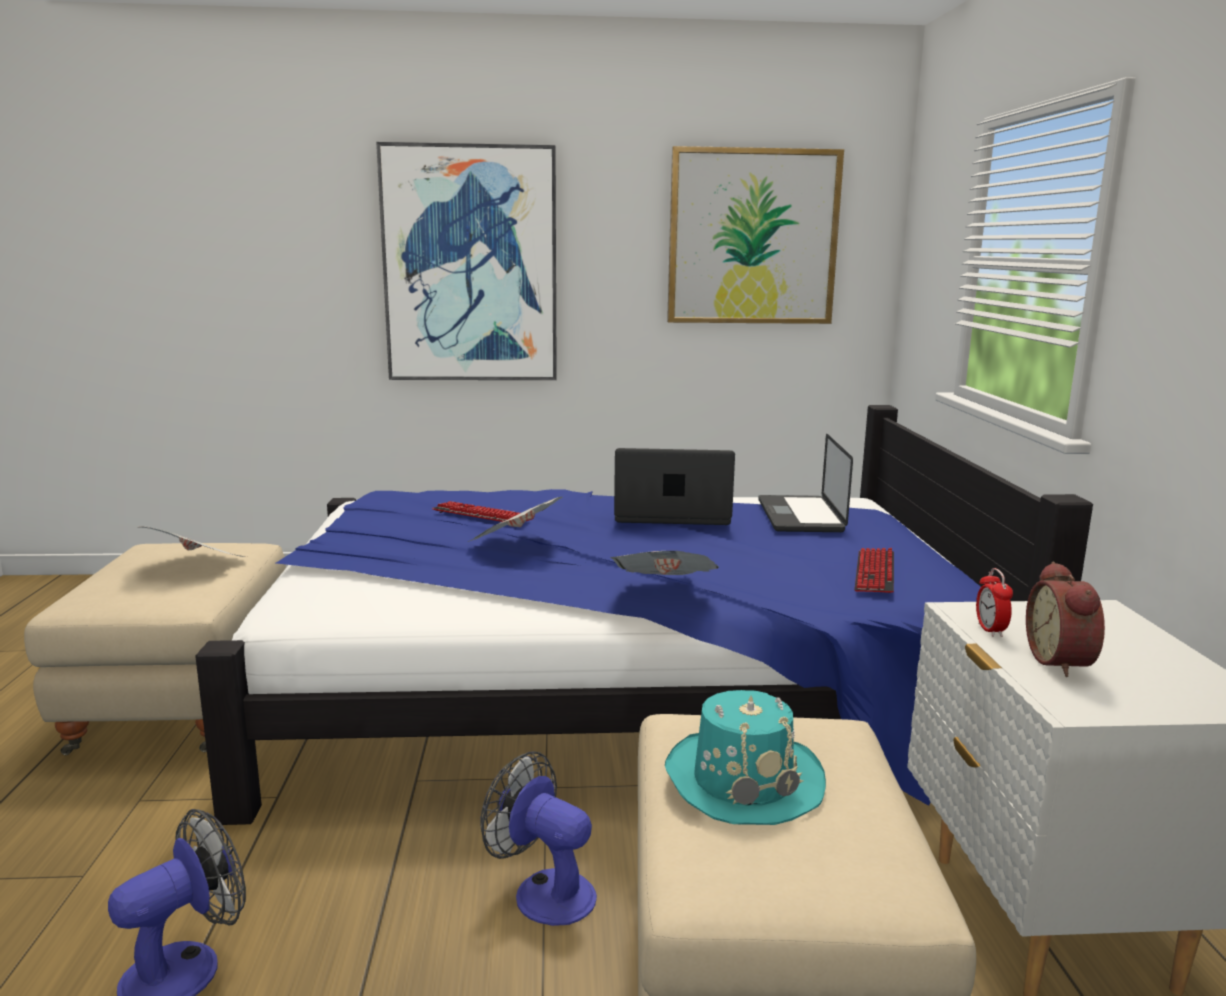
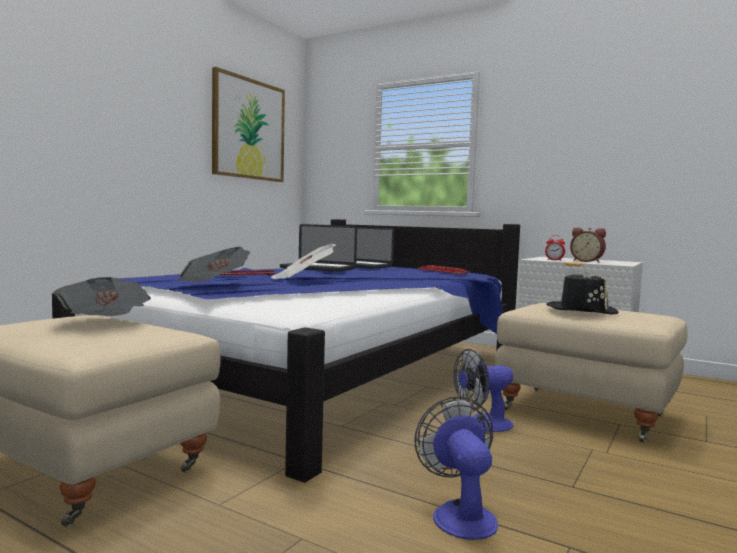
camera: 55 degrees left, 10 degrees down
(471, 265) = (96, 118): picture -> none
(664, 592) = (421, 279): newspaper -> newspaper (213, 285)
(672, 515) = (318, 268): laptop -> laptop turned 105 degrees counterclockwise
(743, 779) = (582, 310): turquoise hat -> black hat

